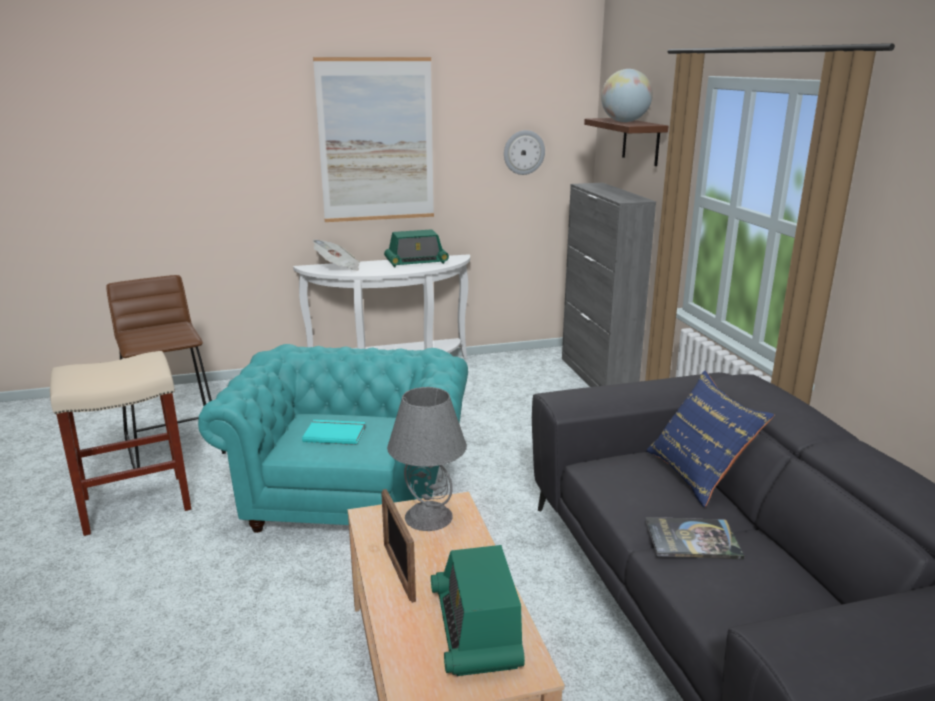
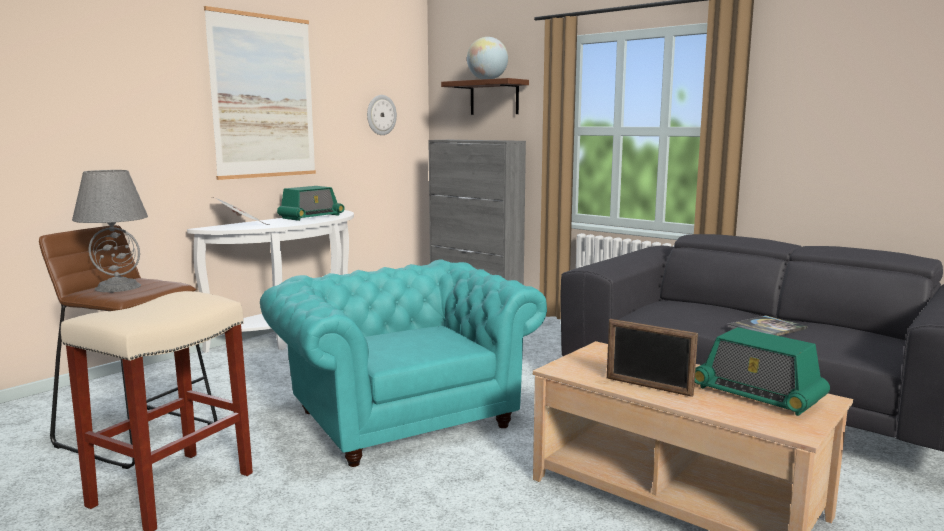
camera: 35 degrees left, 10 degrees down
(334, 433) = (405, 343): turquoise book -> none
(429, 516) = (601, 358): grey table lamp -> grey table lamp (118, 287)
(699, 474) = (705, 304): blue pillow -> none

